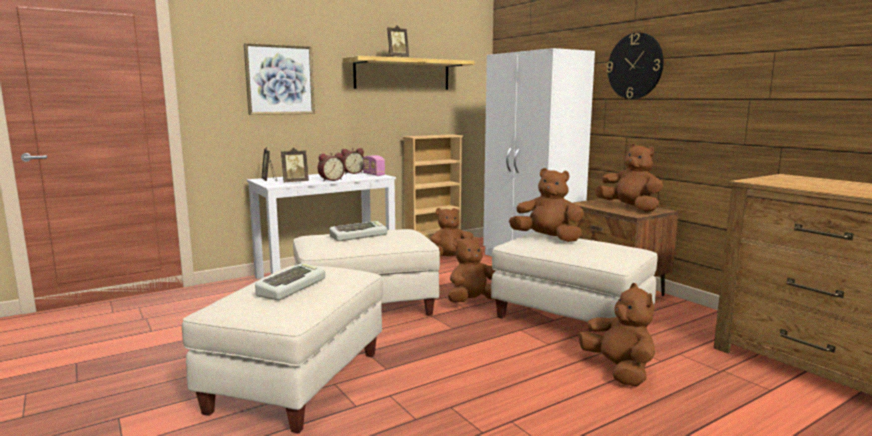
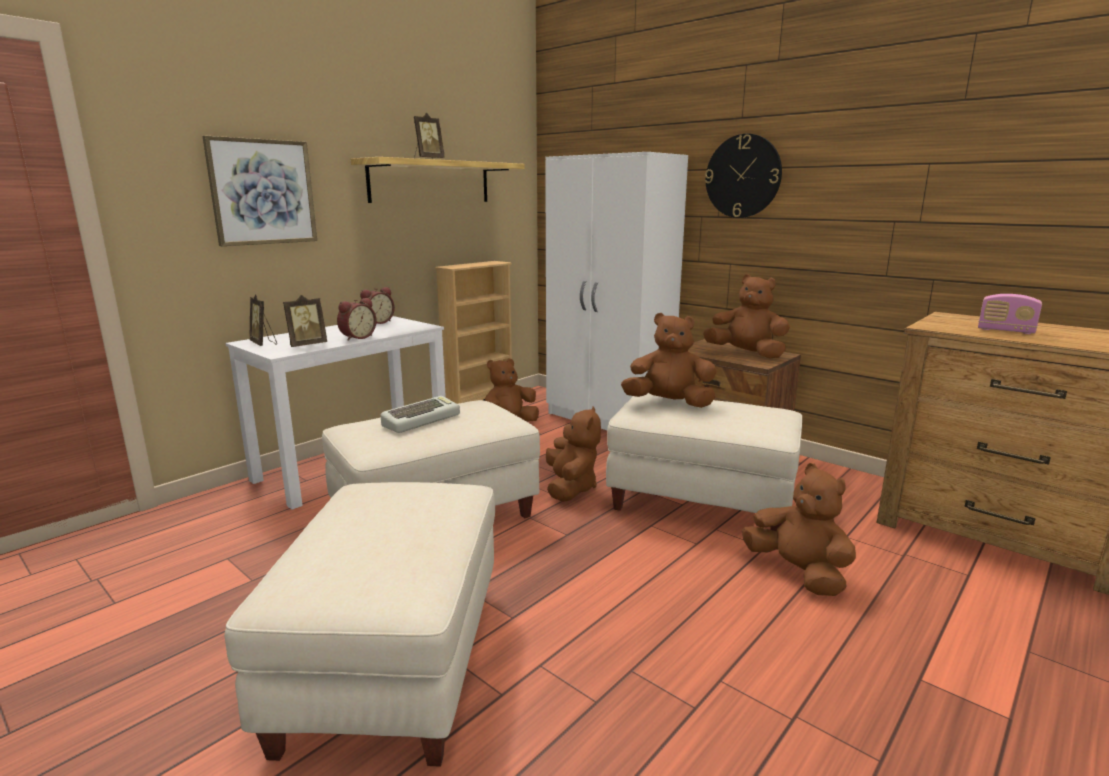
camera: 15 degrees left, 5 degrees up
(291, 287) = (382, 533): keyboard -> none
(373, 175) = (410, 324): radio -> radio (1005, 331)
(473, 301) = (570, 488): brown plush toy -> brown plush toy turned 135 degrees clockwise

